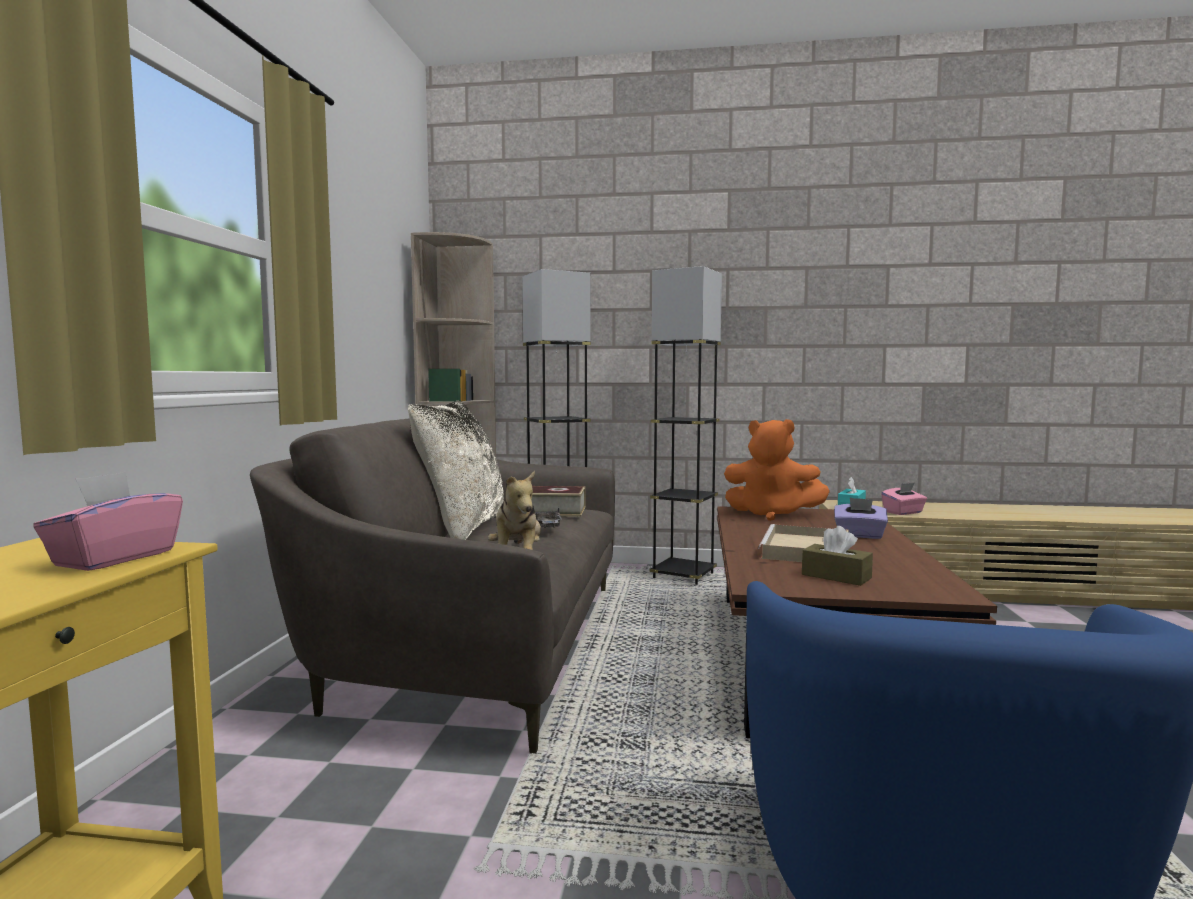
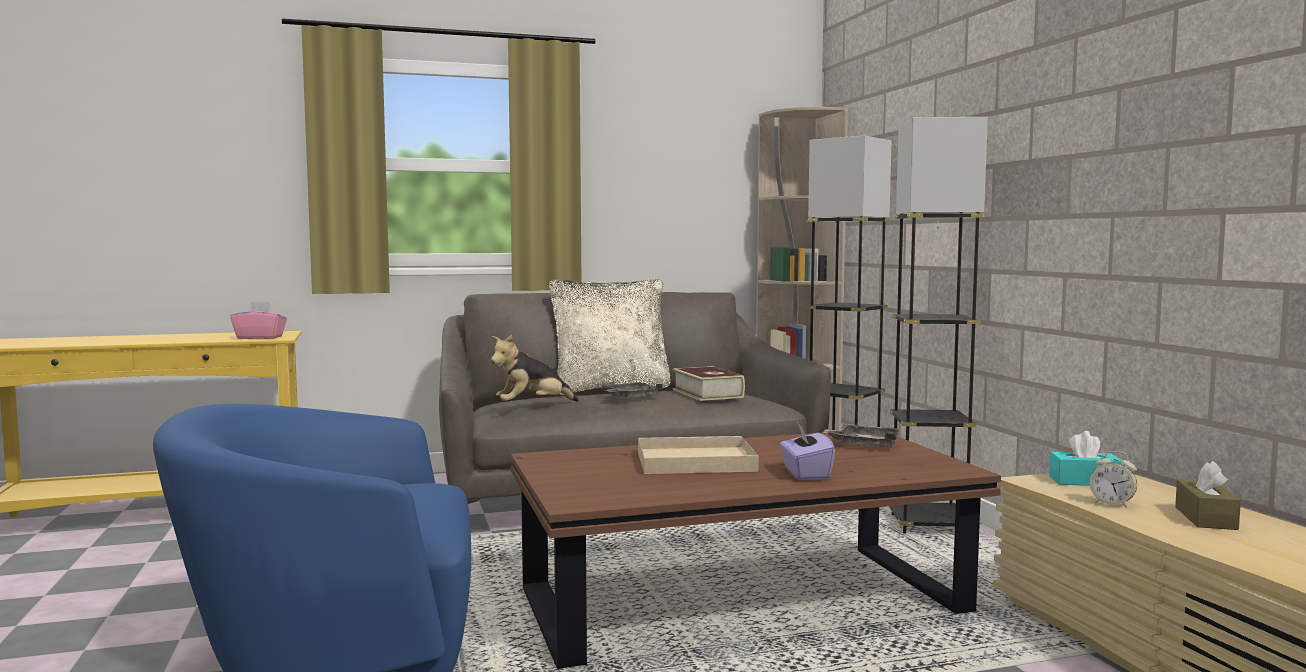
camera: 65 degrees right, 0 degrees up
(772, 515) = (864, 445): orange plush toy -> grey tray
(836, 576) = (598, 472): brown tissue box -> brown tissue box (1205, 518)
(903, 512) = (1112, 504): pink tissue box -> alarm clock

